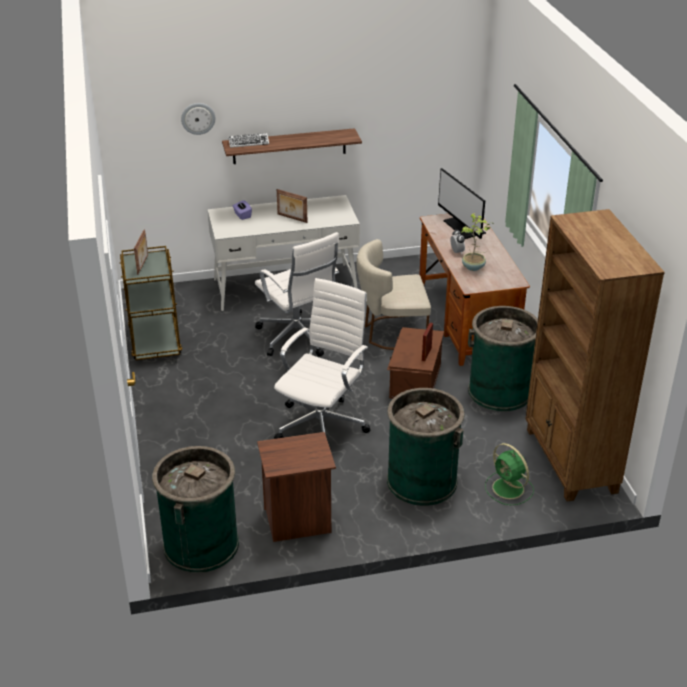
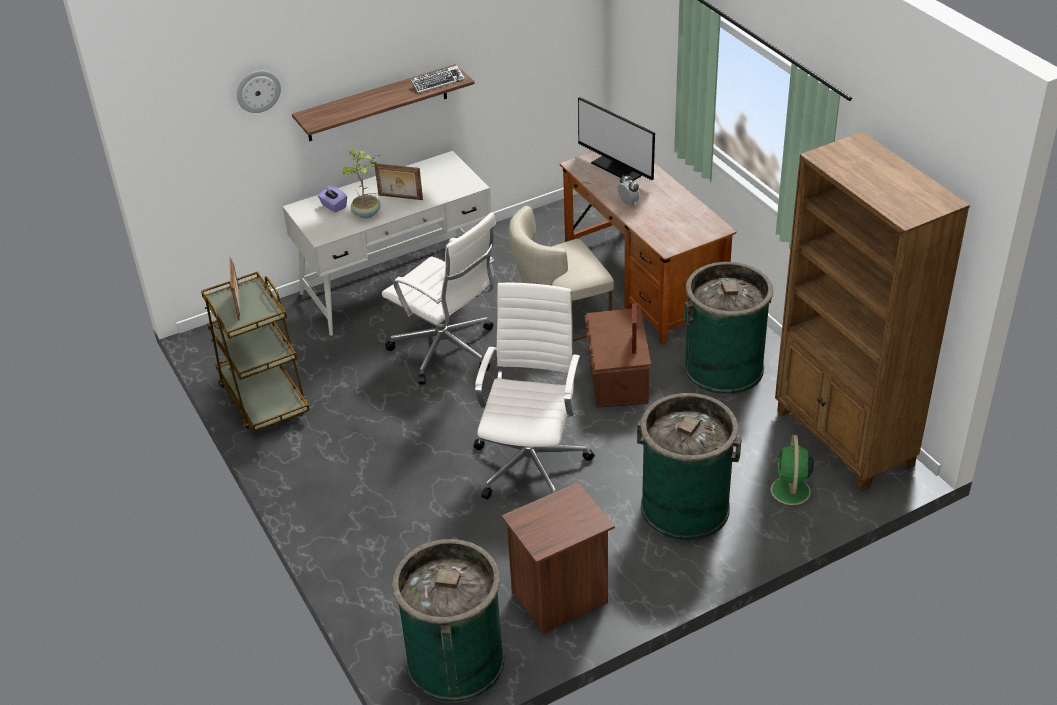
camera: 15 degrees left, 5 degrees up
(248, 143) = (329, 110): keyboard -> keyboard (437, 82)
(473, 267) = (659, 220): potted plant -> potted plant (367, 213)
(509, 489) = (790, 492): green fan -> green fan turned 60 degrees clockwise

